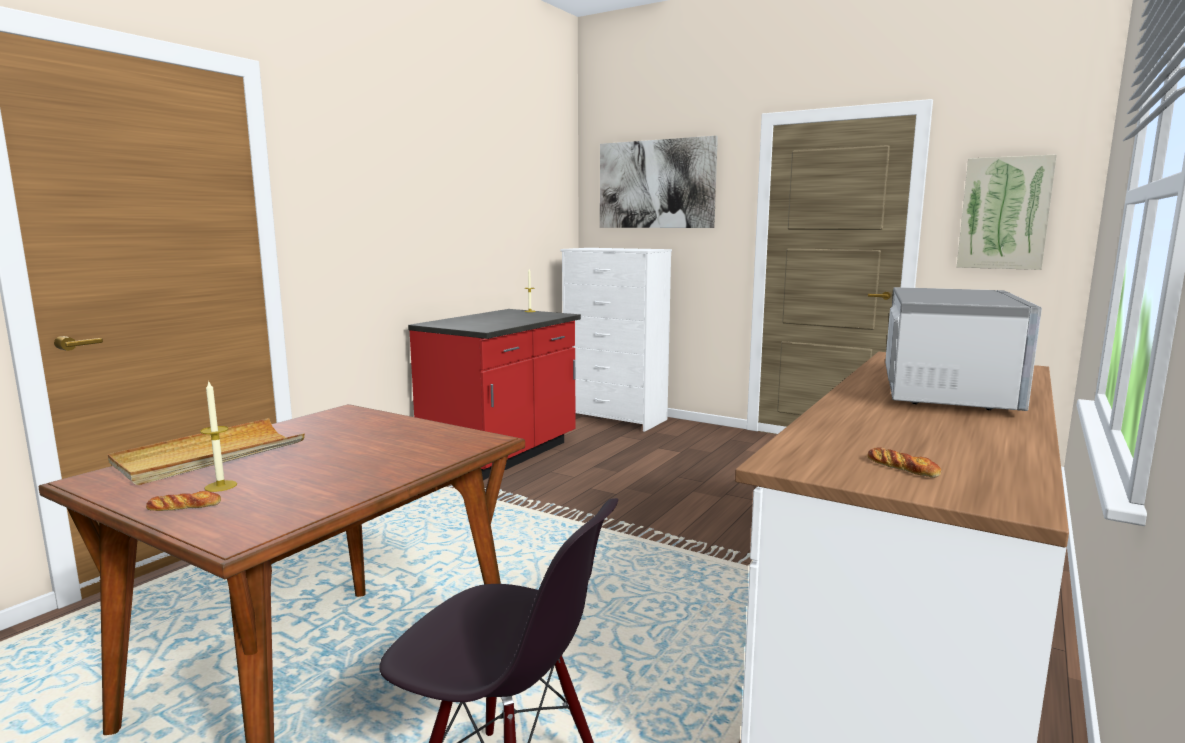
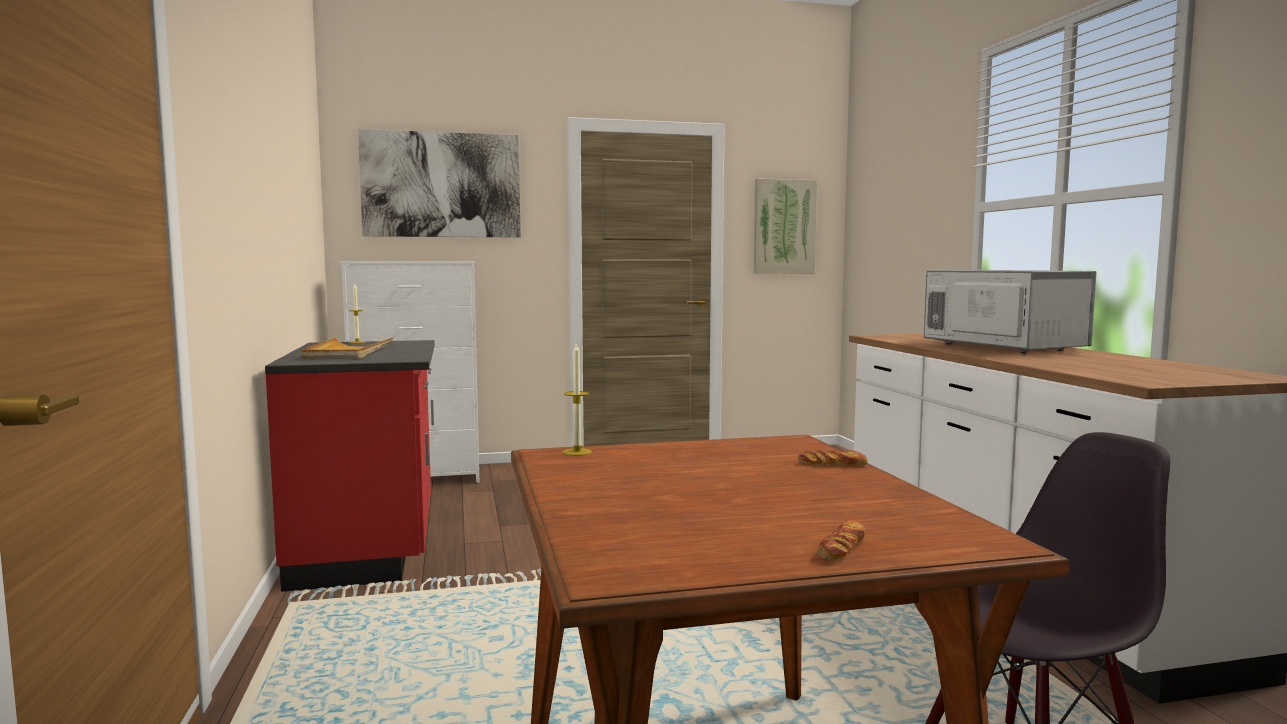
camera: 45 degrees left, 5 degrees down
(210, 456) = (629, 517): beige tray -> beige tray (348, 353)
(221, 486) = (781, 527): candle -> candle (577, 452)
(902, 468) = (1181, 374): bread -> bread (832, 464)

